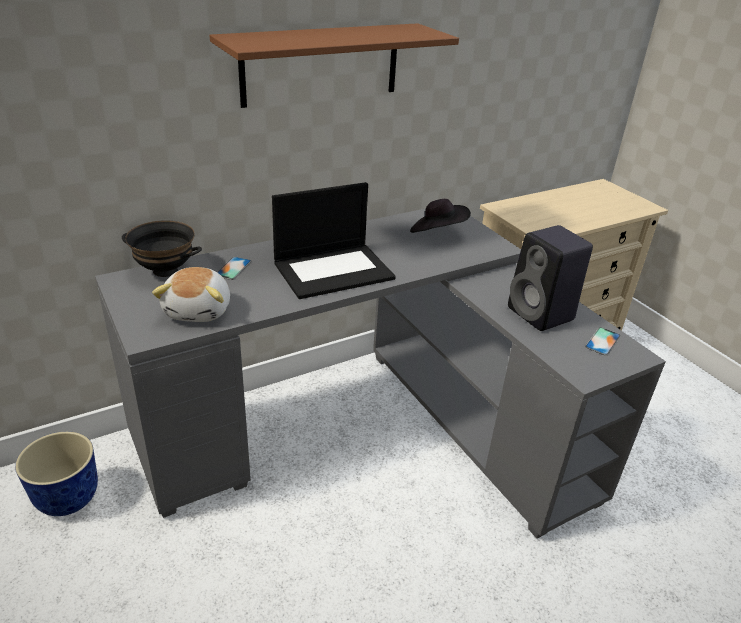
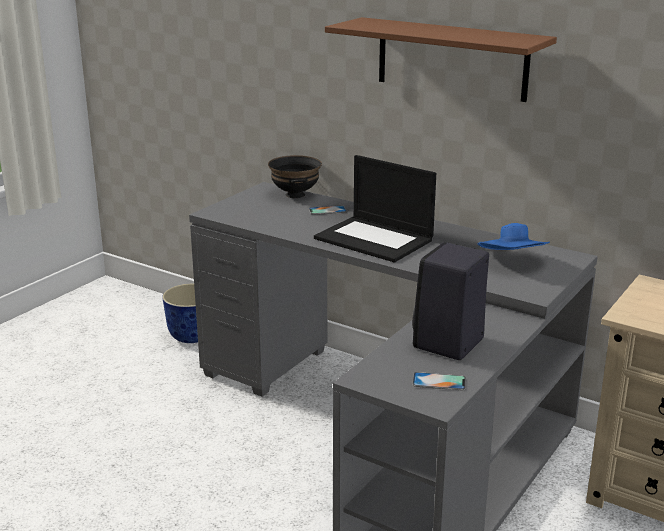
camera: 65 degrees right, 10 degrees down
(199, 310) = (260, 216): plush toy -> none
(437, 233) = (512, 262): black hat -> blue hat

